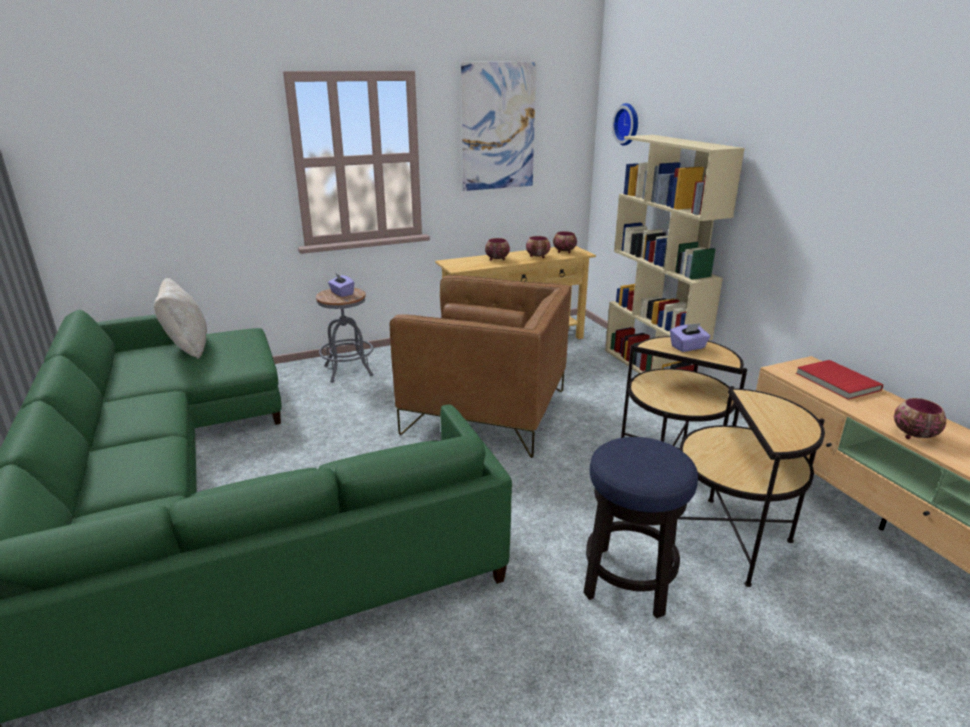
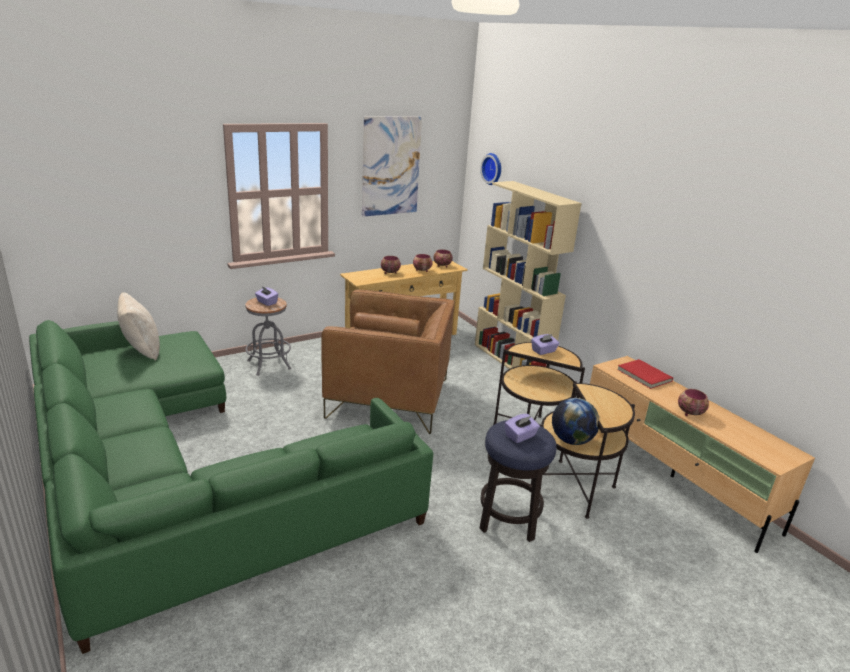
camera: 10 degrees left, 0 degrees up
(642, 461) = (520, 436): none -> purple tissue box
(724, 470) = (571, 440): none -> globe

